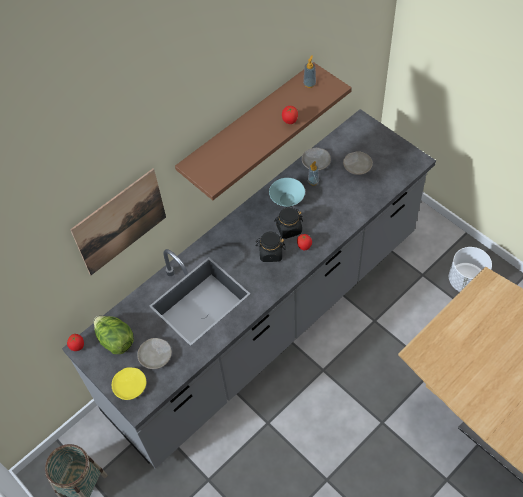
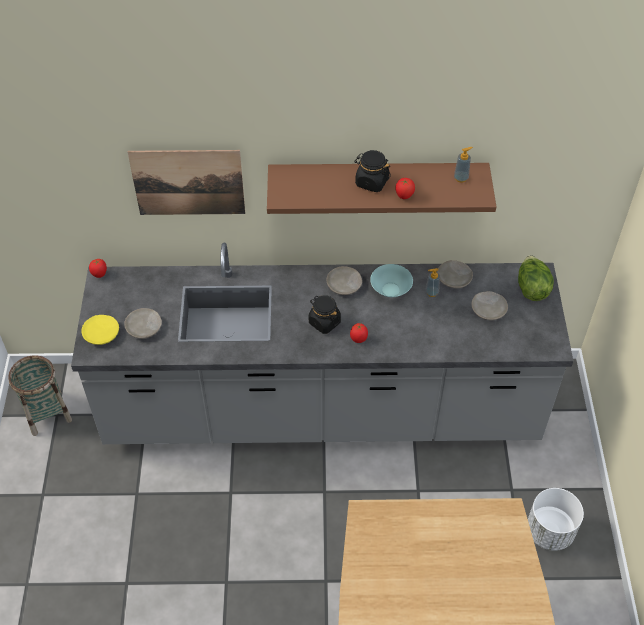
camera: 40 degrees right, 5 degrees down
(115, 341) = (130, 292): lettuce -> lettuce (531, 288)
(255, 219) = (344, 285): none -> beige plate
(289, 229) = (363, 315): black jar -> black jar (371, 182)

